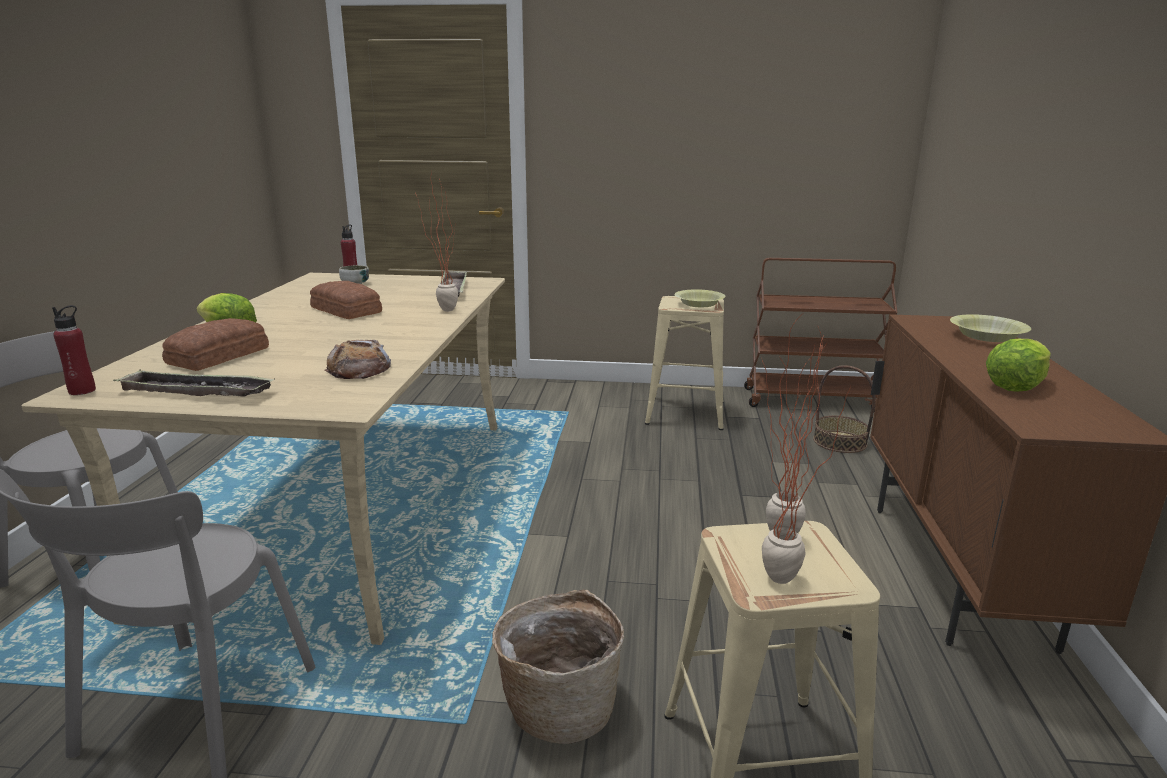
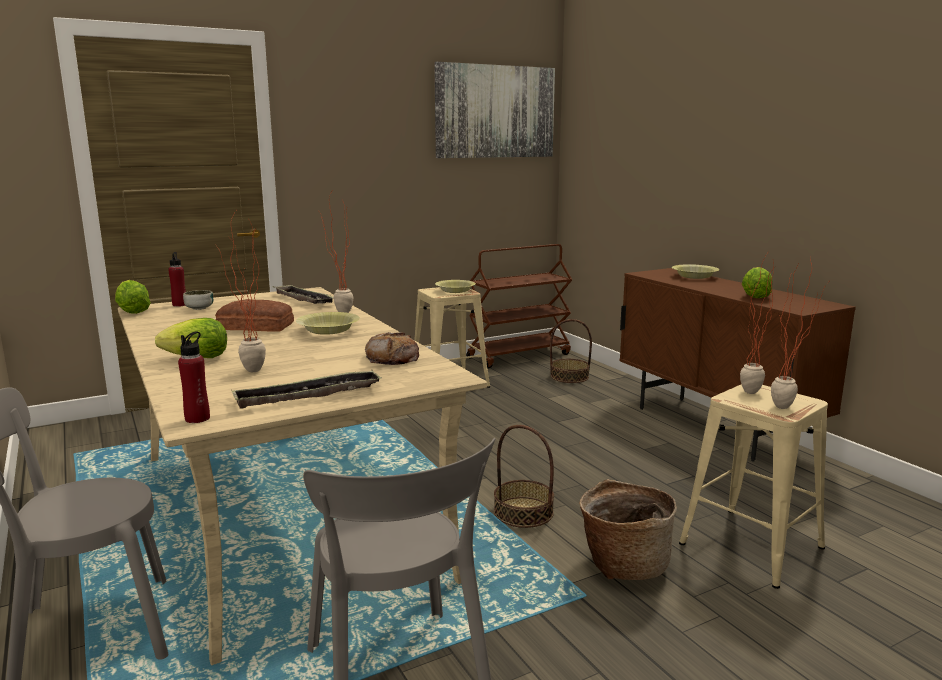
camera: 35 degrees left, 5 degrees down
(220, 356) = (247, 373): bread -> potted plant
(306, 278) = (132, 311): none -> lettuce
(386, 326) = (328, 330): none -> yellow bowl
(546, 592) = (523, 512): none -> basket
(819, 74) = (495, 112): none -> picture

